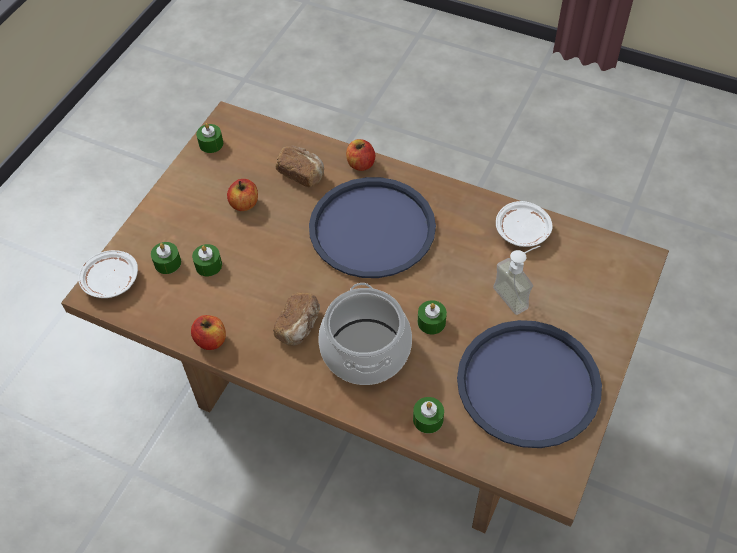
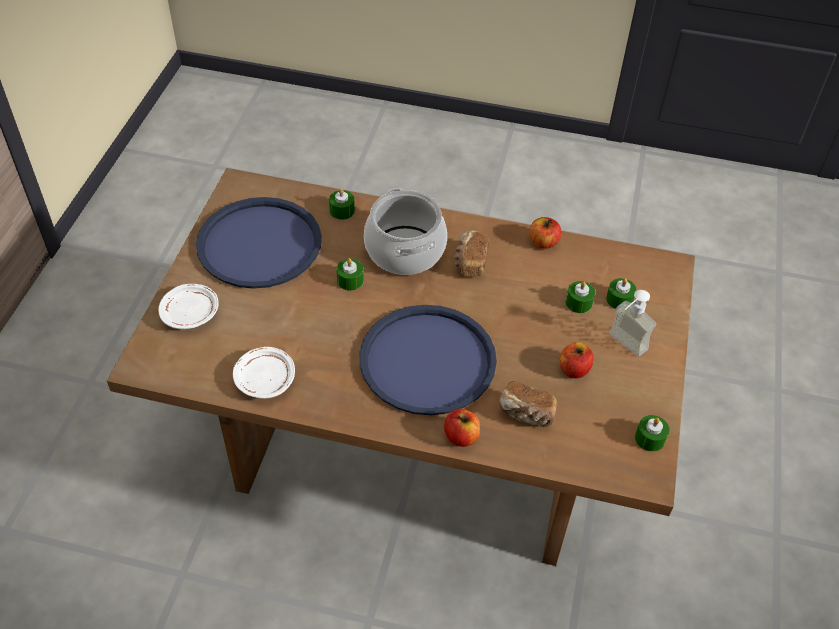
camera: 165 degrees right, 5 degrees down
(110, 281) = (663, 277): white plate -> white plate (190, 313)
(517, 294) = (270, 314): soap dispenser -> soap dispenser (622, 346)

